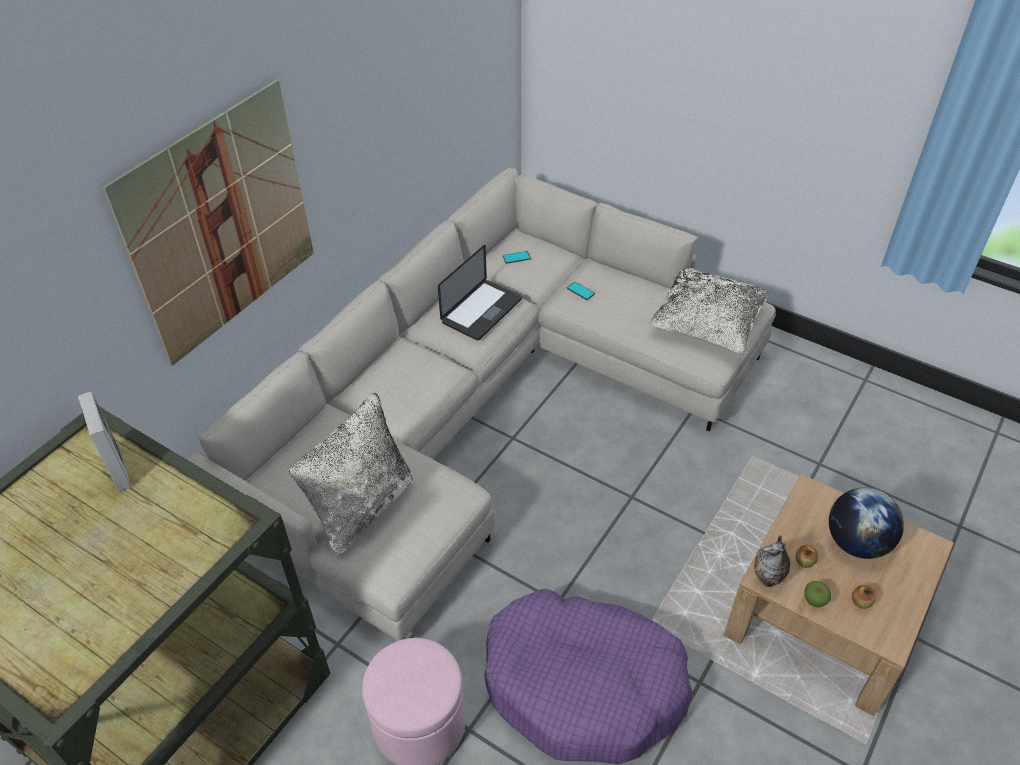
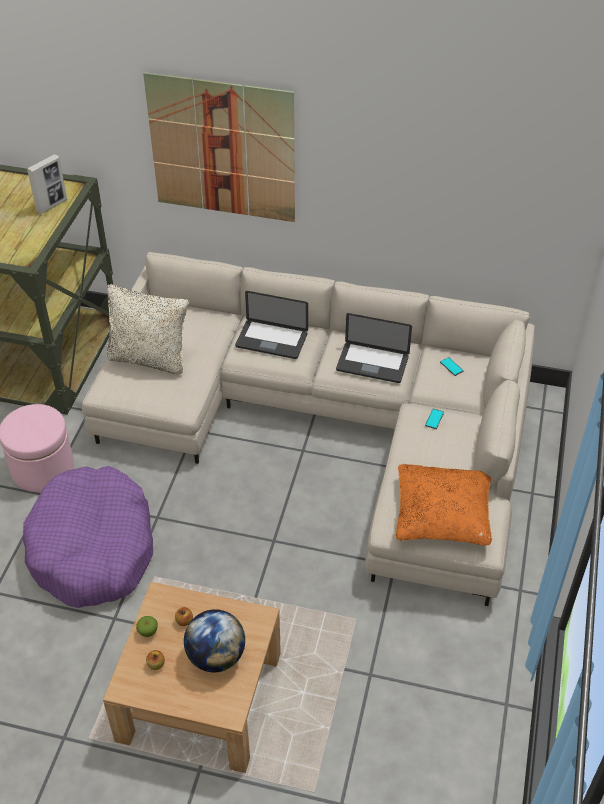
camera: 70 degrees right, 0 degrees up
(398, 382) = (271, 340): none -> laptop
(707, 320) = (443, 513): beige pillow -> orange pillow
(768, 580) = (159, 599): vase -> none

